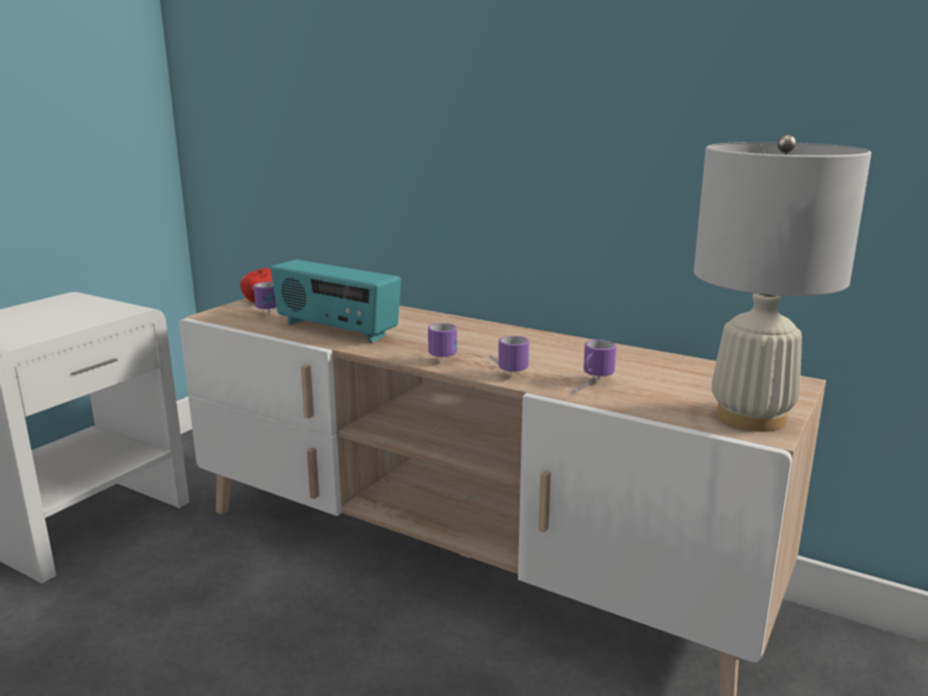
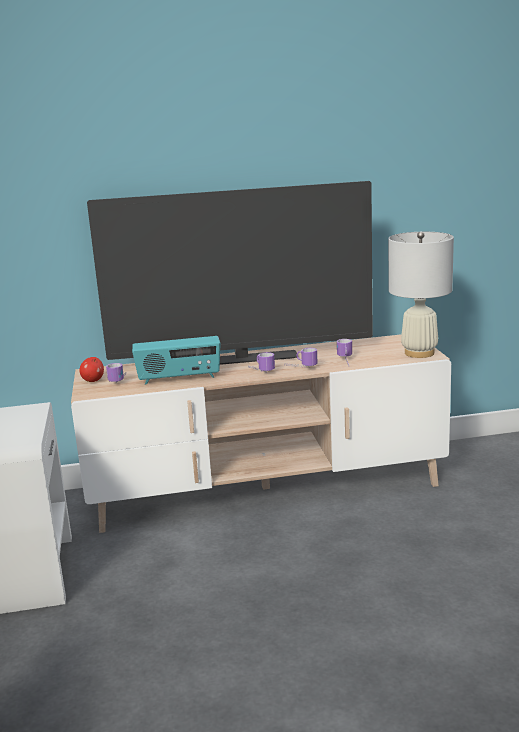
camera: 40 degrees left, 0 degrees up
(462, 332) = (242, 359): none -> television

